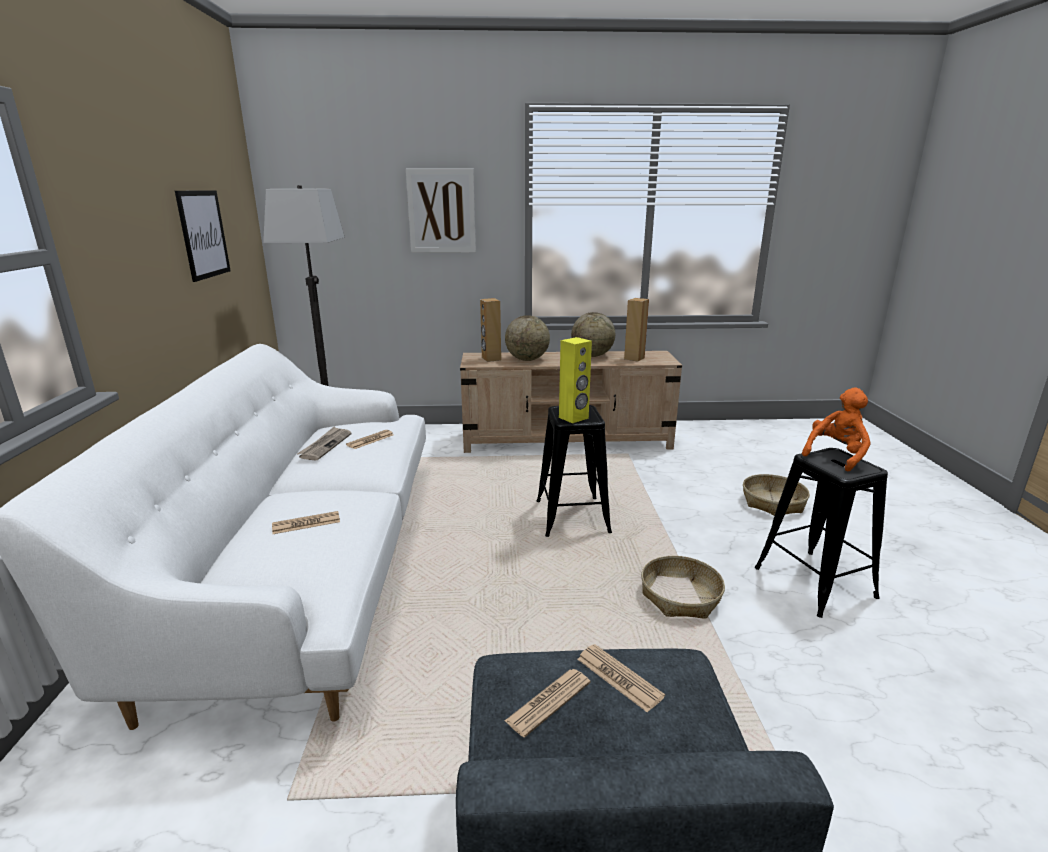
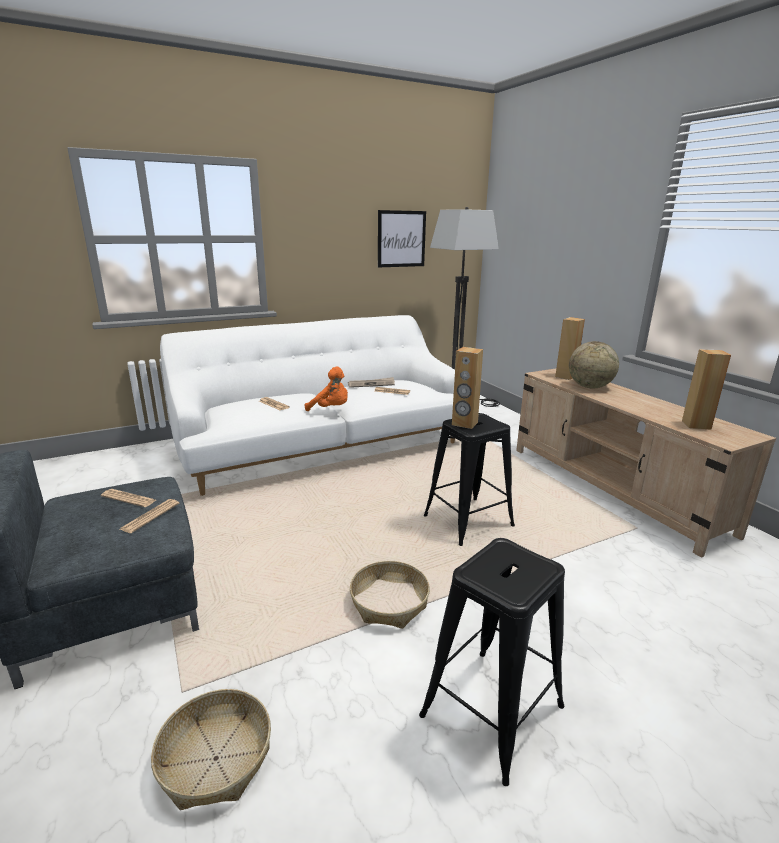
camera: 65 degrees right, 0 degrees up
(441, 211) = (588, 232): picture -> none
(573, 418) = (464, 424): yellow speaker -> brown speaker
(592, 355) = (660, 406): globe -> none
(773, 503) = (664, 662): basket -> basket (215, 758)
(836, 455) = (533, 567): orange plush toy -> orange plush toy (331, 409)

